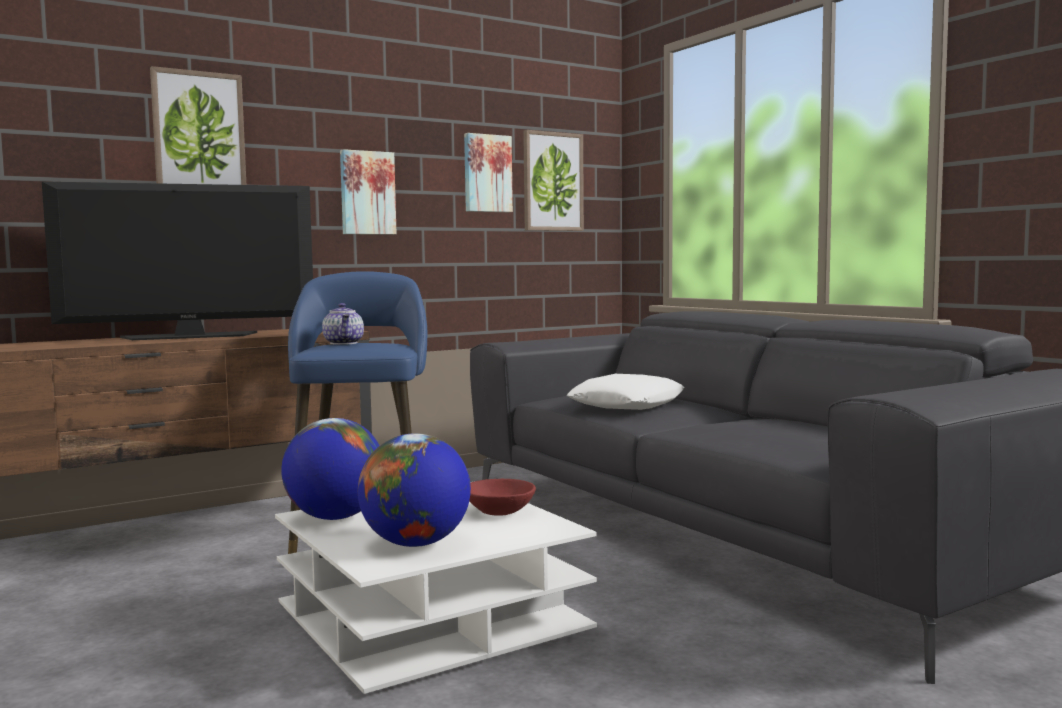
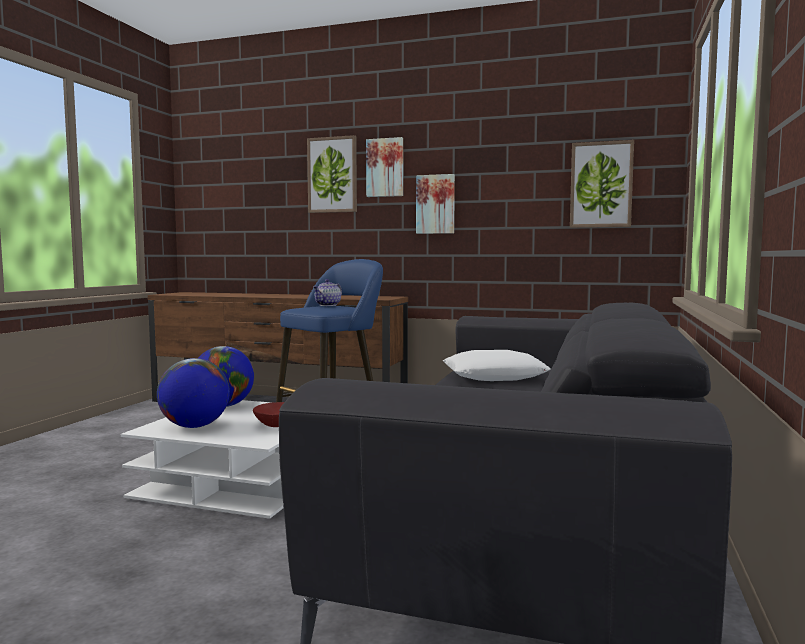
camera: 50 degrees right, 0 degrees up
(190, 336) = (304, 296): television -> none
(487, 173) = (535, 183): picture -> picture (385, 168)

